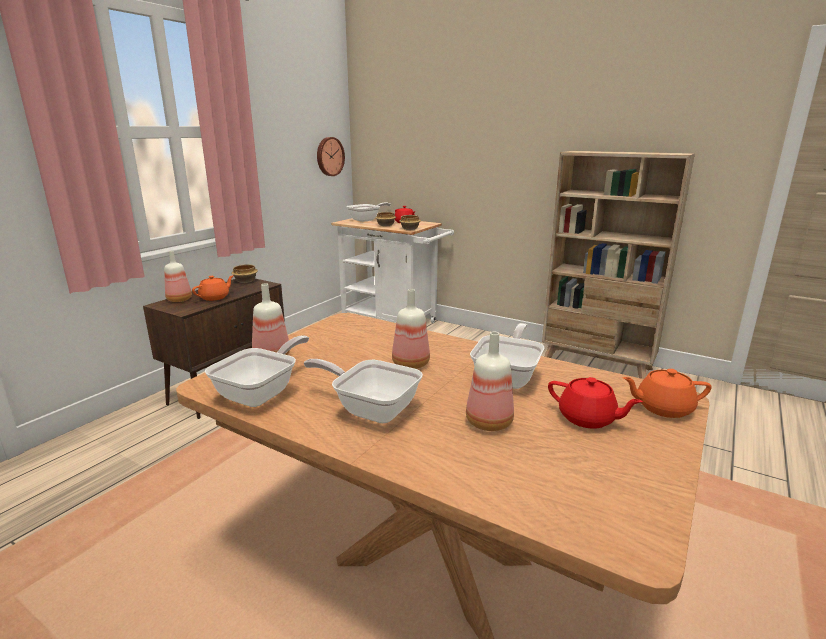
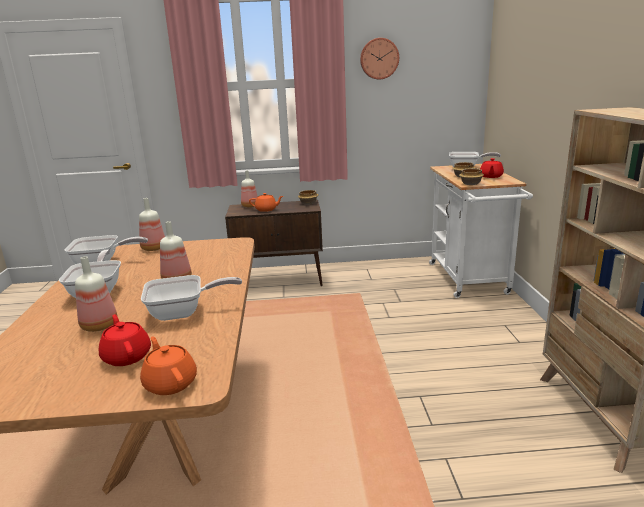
camera: 55 degrees right, 0 degrees up
(329, 156) = (451, 101): wall clock -> wall clock (379, 58)
(588, 419) = (127, 356): red teapot -> red teapot turned 150 degrees clockwise

